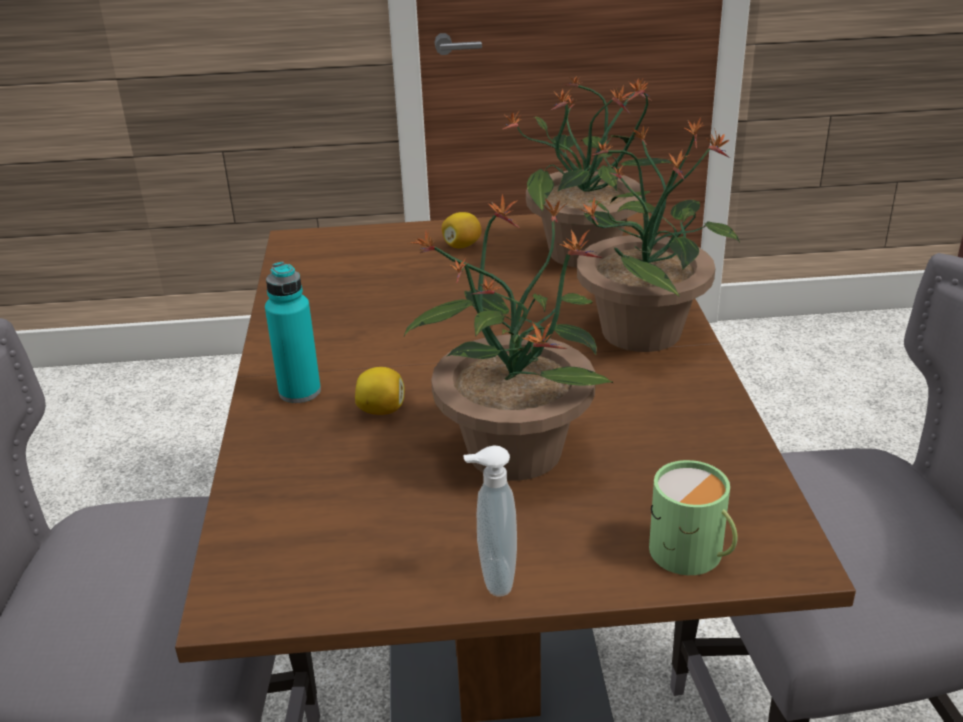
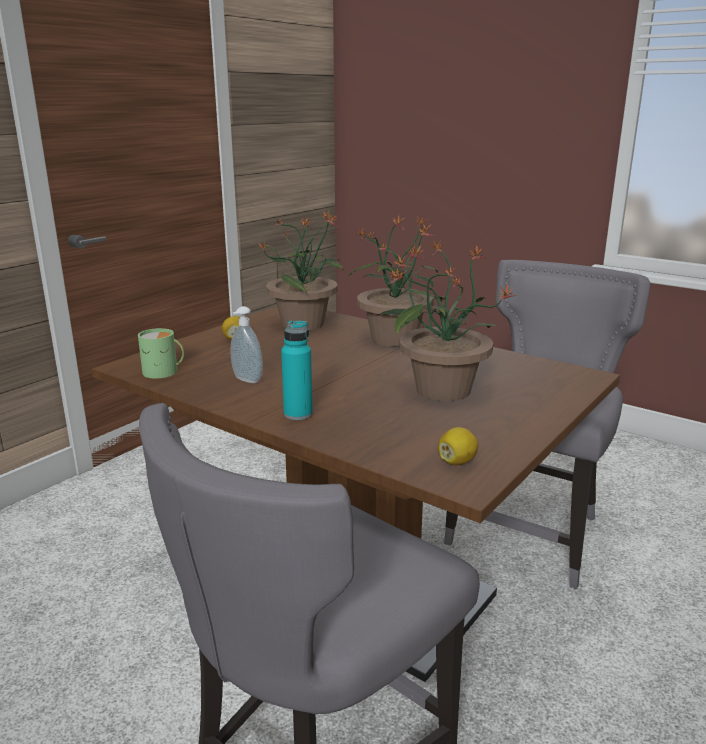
camera: 50 degrees left, 10 degrees down
(381, 410) = (355, 403): lemon -> lemon (457, 462)
(493, 578) = (530, 424): soap dispenser -> soap dispenser (246, 380)
(692, 554) = (566, 387): green mug -> green mug (164, 372)

